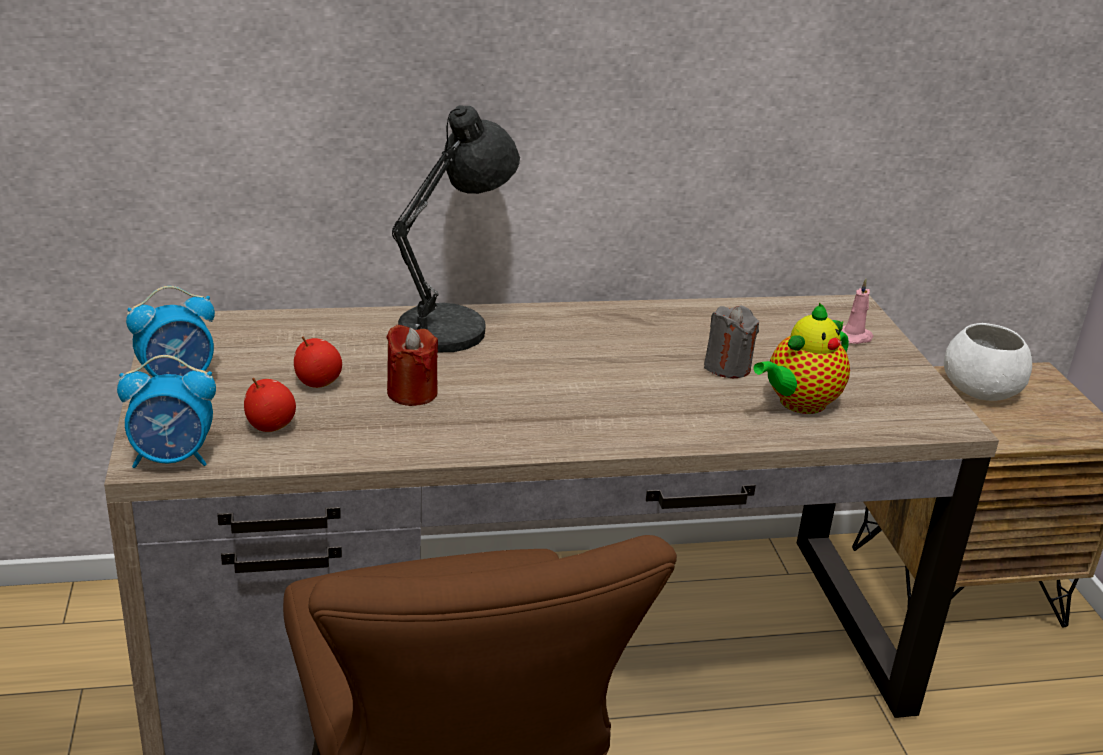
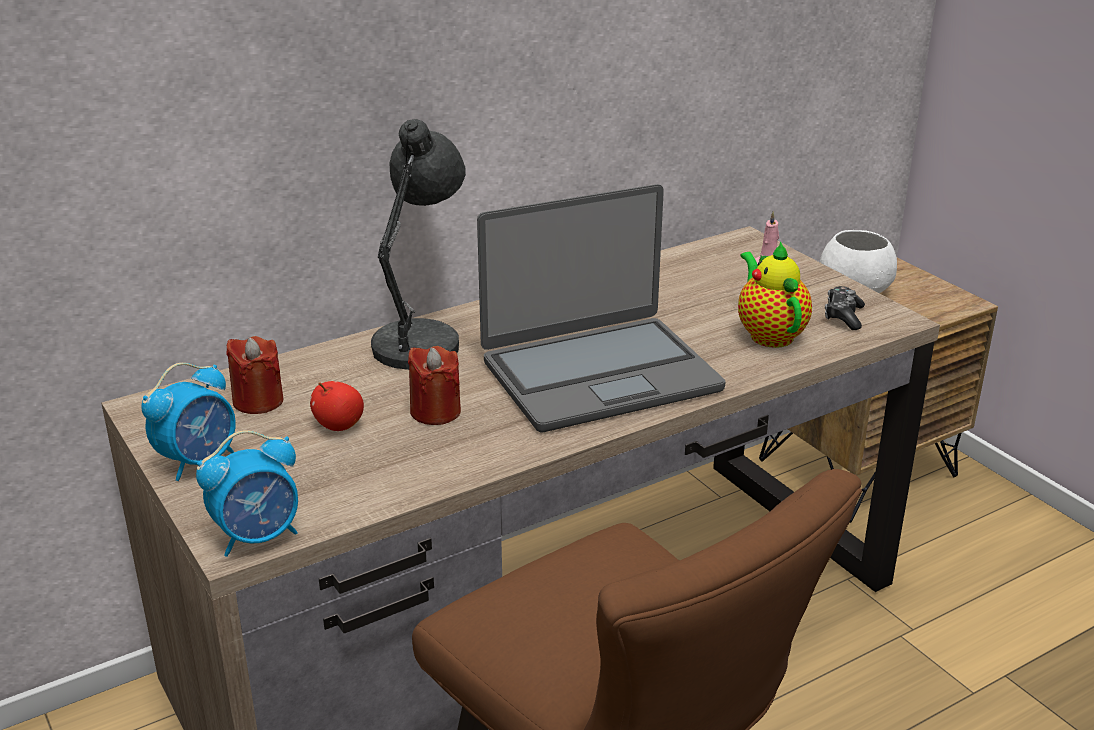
camera: 20 degrees left, 0 degrees up
(268, 344) = (258, 401): none -> red candle
(270, 426) = (328, 479): apple -> none
(592, 399) = (599, 374): none -> laptop
(727, 367) = (688, 317): grey candle -> none
(798, 403) = (769, 334): teapot -> teapot turned 135 degrees clockwise
(895, 405) = (843, 316): none -> game controller

